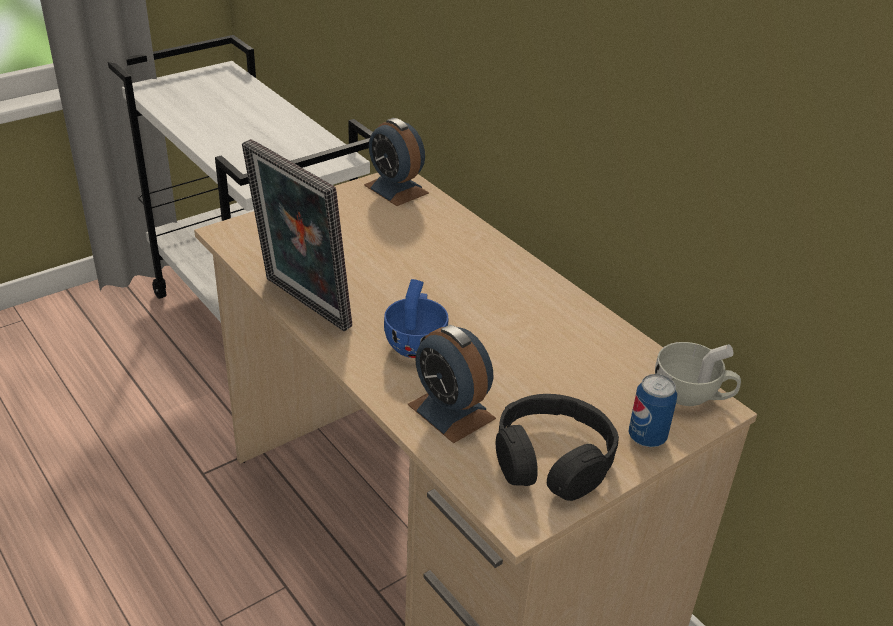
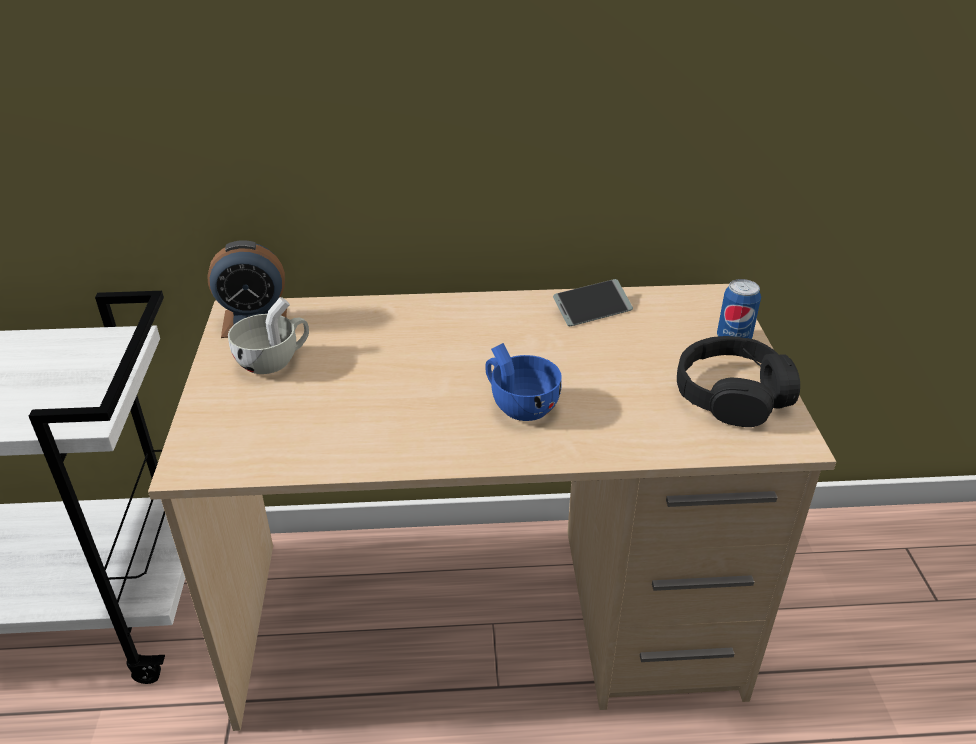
camera: 55 degrees left, 0 degrees up
(302, 305) = (390, 457): picture frame -> none
(451, 411) = (634, 423): alarm clock -> none
(595, 336) = (592, 310): none -> phone
(692, 395) = (699, 299): white cup -> white cup (274, 361)

